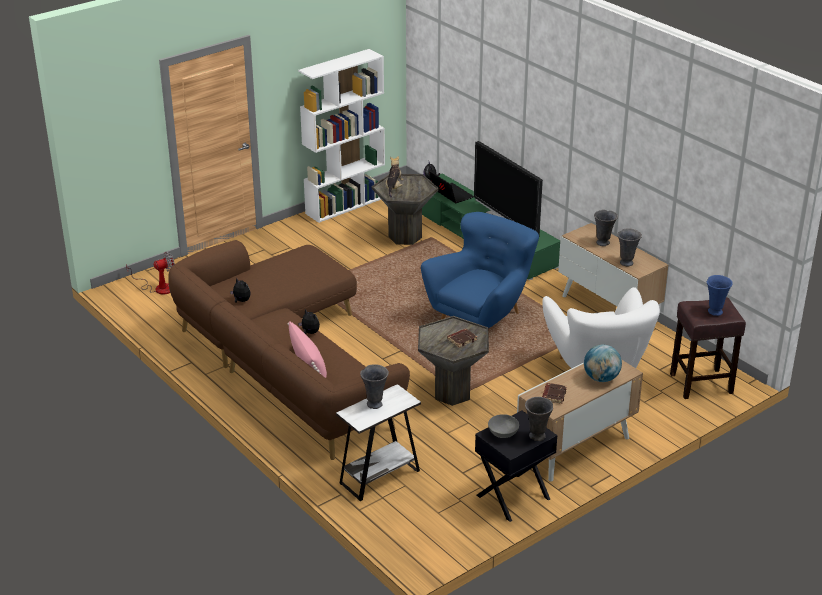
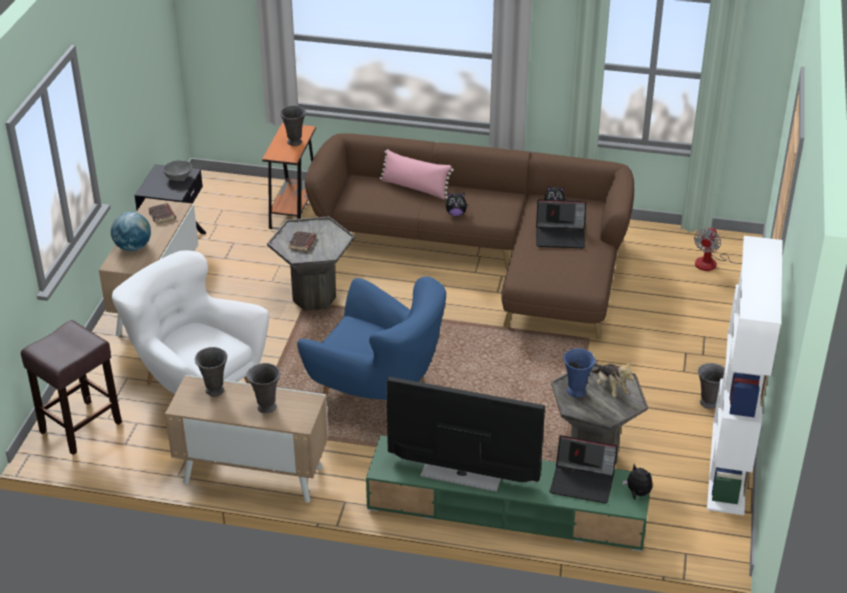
camera: 140 degrees right, 5 degrees up
(273, 279) = (561, 236): none -> laptop
(379, 477) = (294, 211): white side table -> orange side table
(481, 318) = (377, 390): blue armchair -> blue armchair turned 60 degrees counterclockwise
(537, 436) = (149, 187): grey vase -> grey vase (707, 403)
(715, 311) = (60, 346): blue vase -> blue vase (576, 392)

